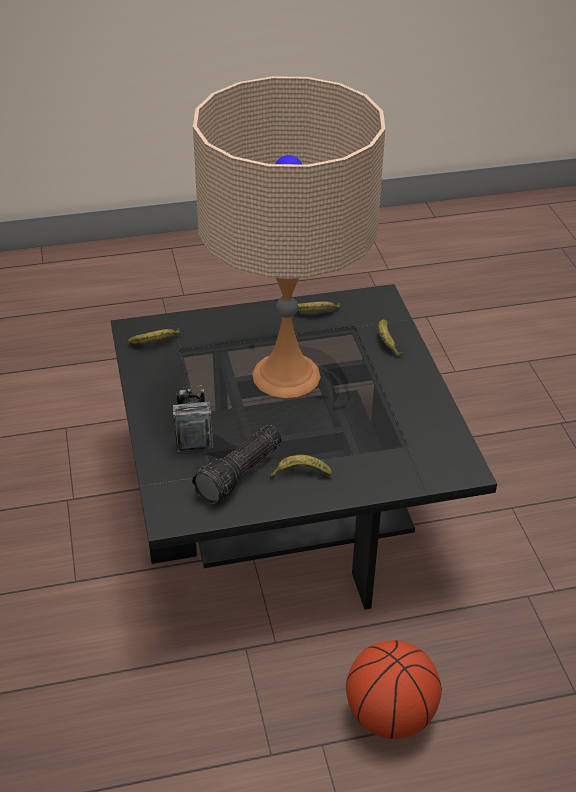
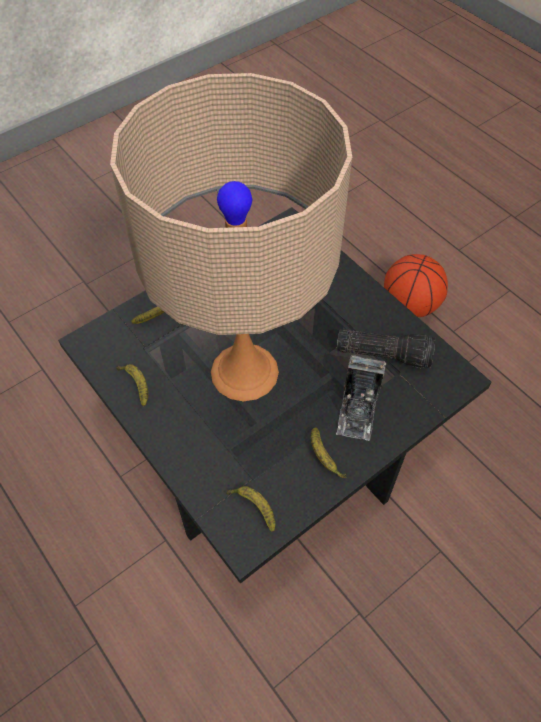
camera: 115 degrees left, 15 degrees up
(193, 430) = (357, 410): camera -> camera turned 45 degrees counterclockwise
(299, 474) = (357, 316): banana -> banana (324, 457)

